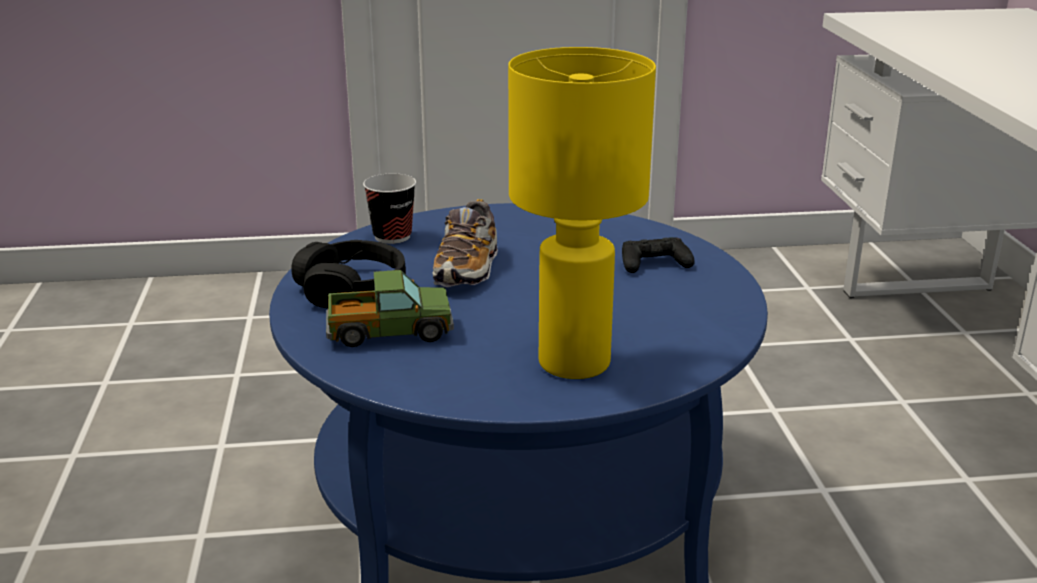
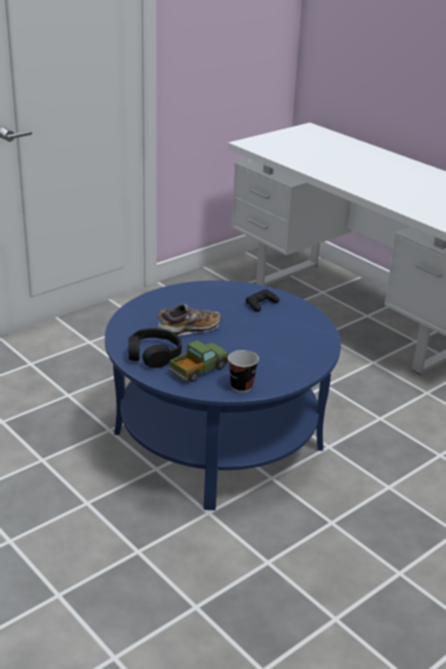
camera: 35 degrees left, 5 degrees up
(392, 236) = (132, 322): cup -> cup (241, 386)
(467, 269) = (188, 329): shoe -> shoe turned 90 degrees counterclockwise
(572, 363) = (284, 360): yellow table lamp -> none

